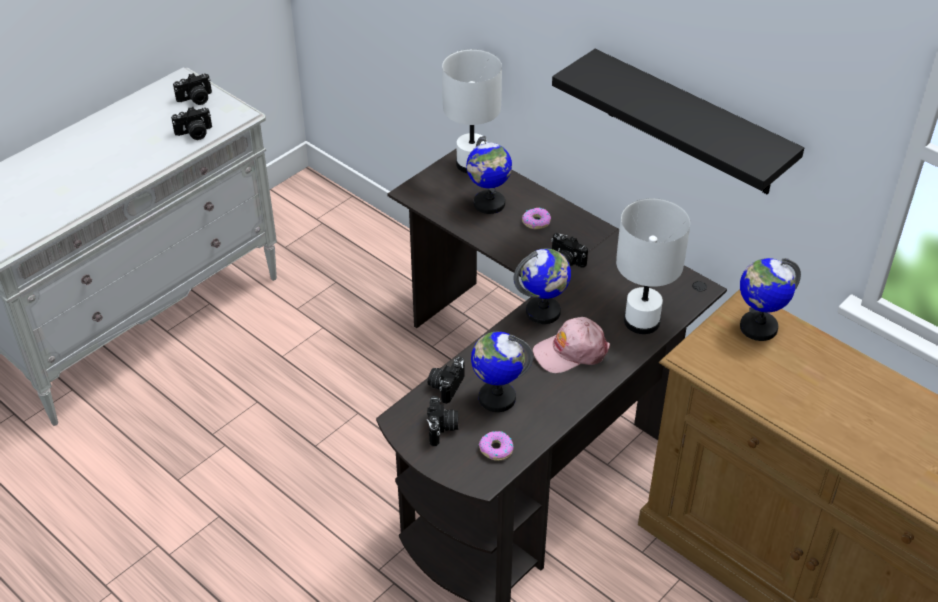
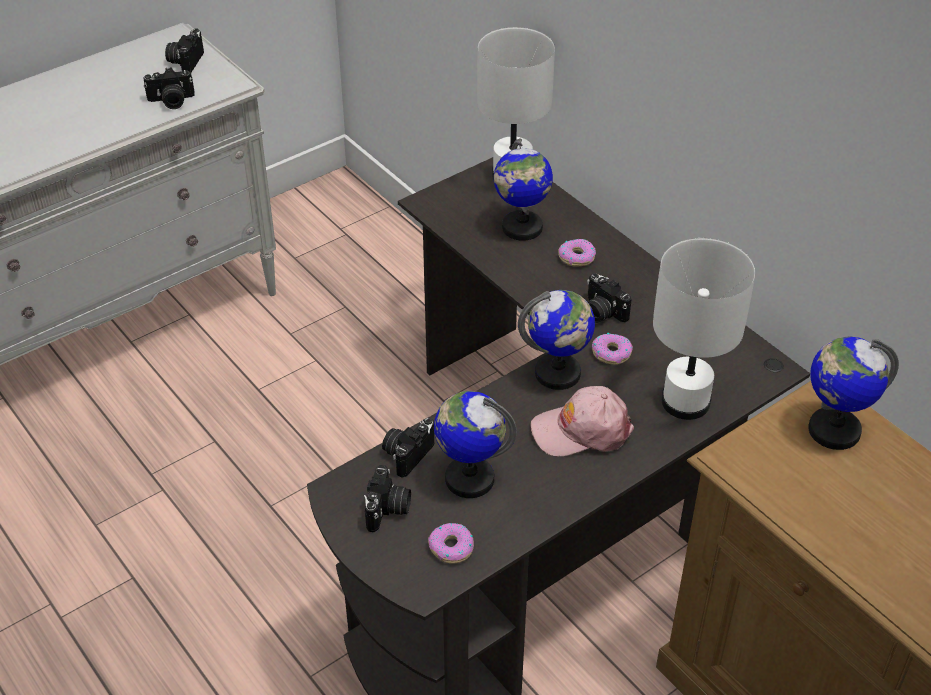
camera: 10 degrees right, 0 degrees up
(196, 99) = (185, 61): camera -> camera turned 120 degrees clockwise
(579, 292) = (611, 353): none -> donut
(690, 124) = (779, 145): black shelf -> none

